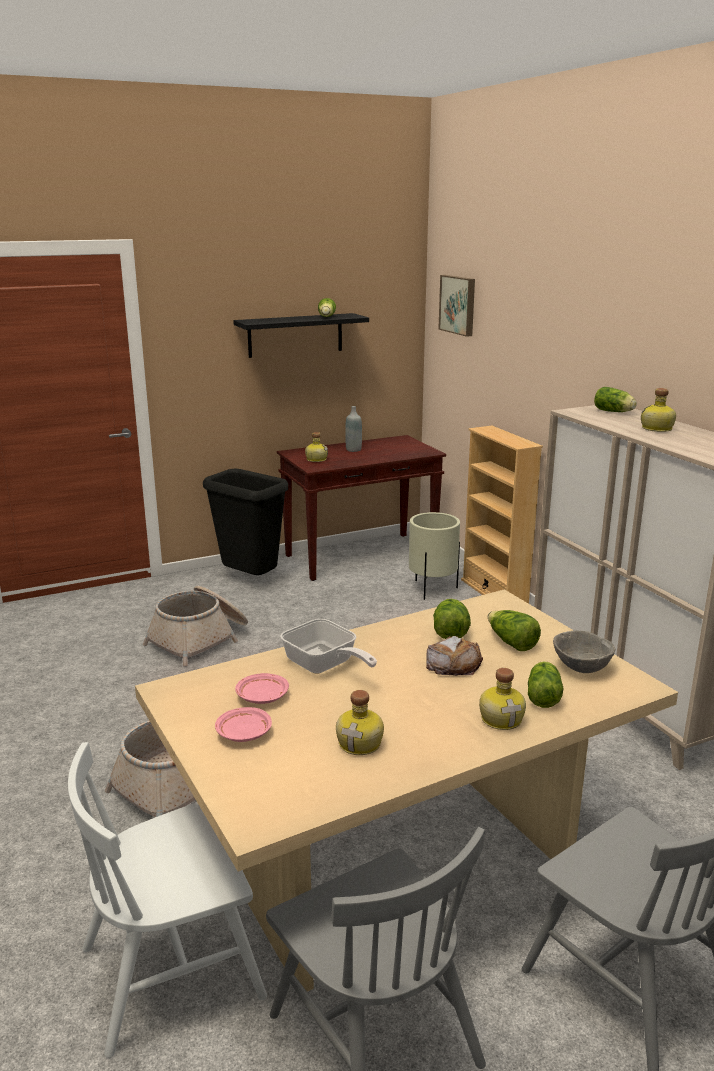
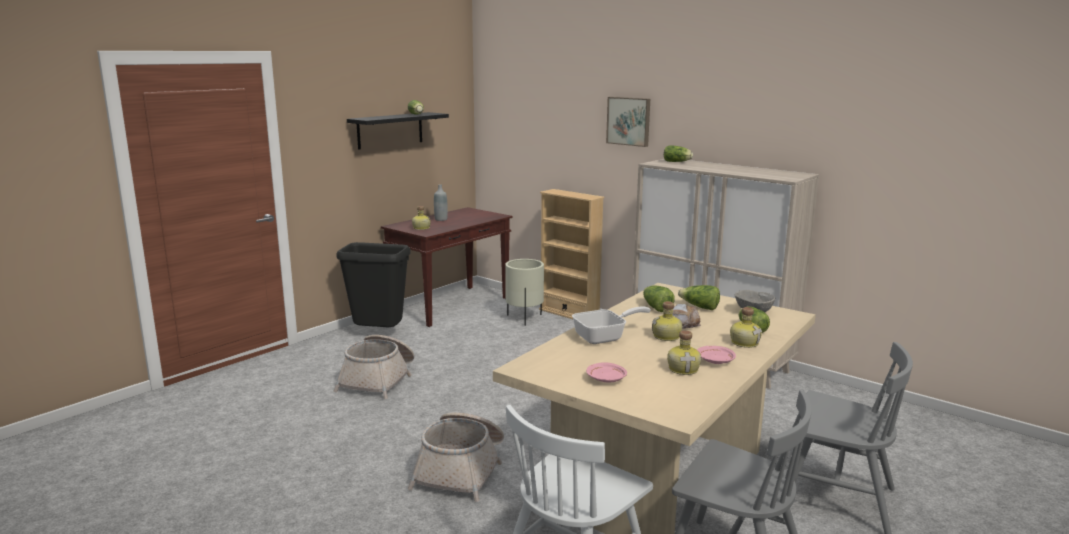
camera: 25 degrees left, 5 degrees down
(262, 697) = (589, 359): pink plate -> pink plate (715, 361)
(324, 665) = (605, 337): frying pan -> frying pan turned 45 degrees counterclockwise
(458, 305) = (511, 102): picture -> picture (629, 121)
(657, 429) = (718, 167): bottle -> bottle (667, 337)

